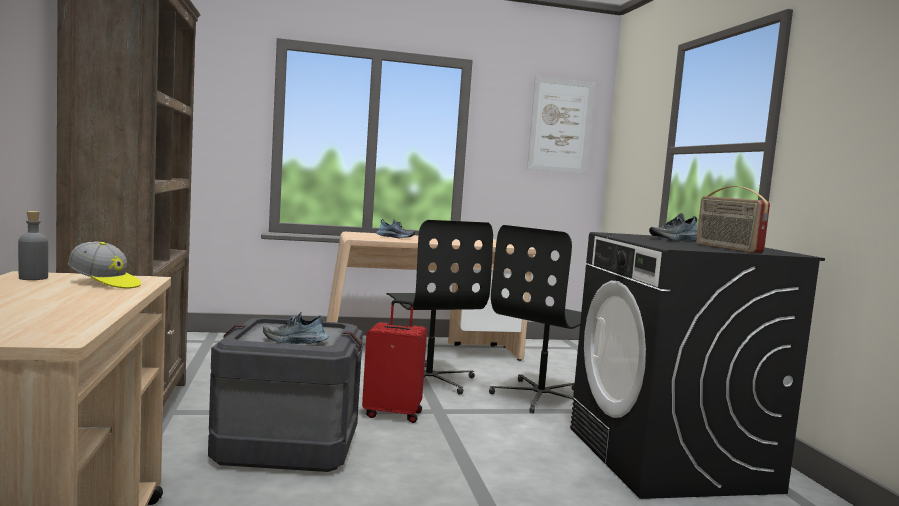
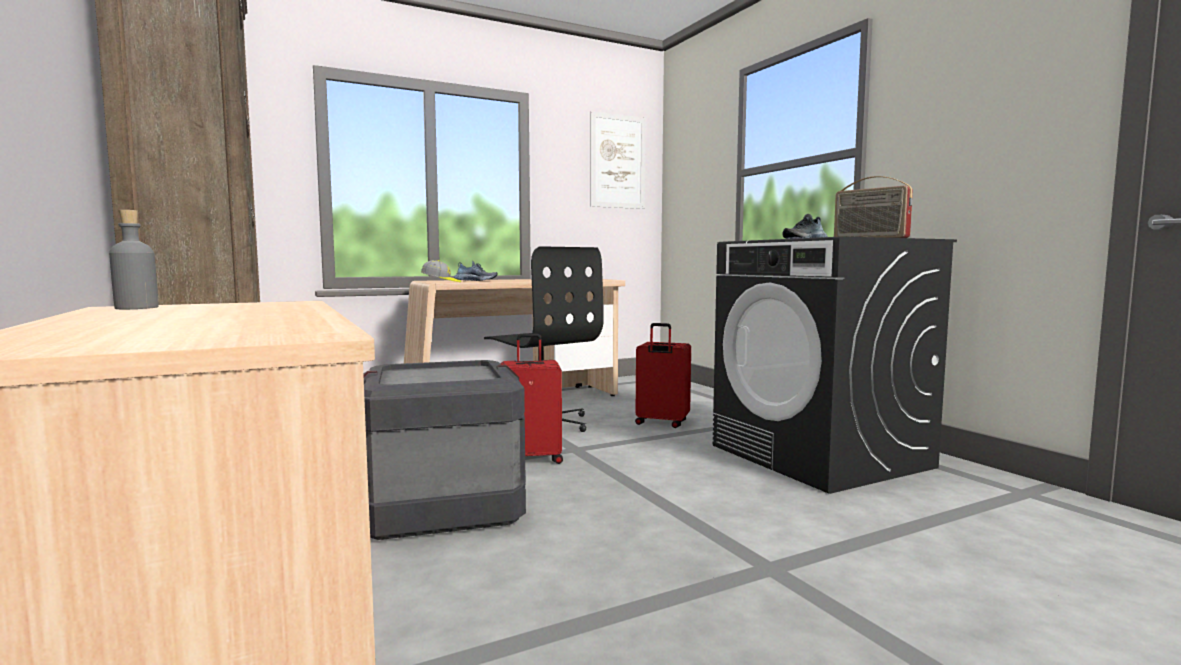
camera: 15 degrees left, 0 degrees up
(105, 283) = (251, 306): cap -> cap (441, 282)
(294, 341) = (448, 380): shoe -> none
(541, 397) = (661, 423): black office chair -> red suitcase

